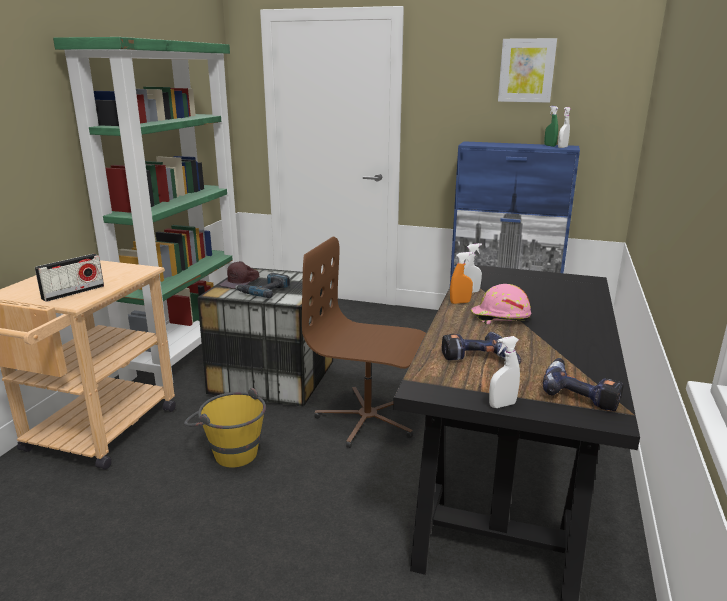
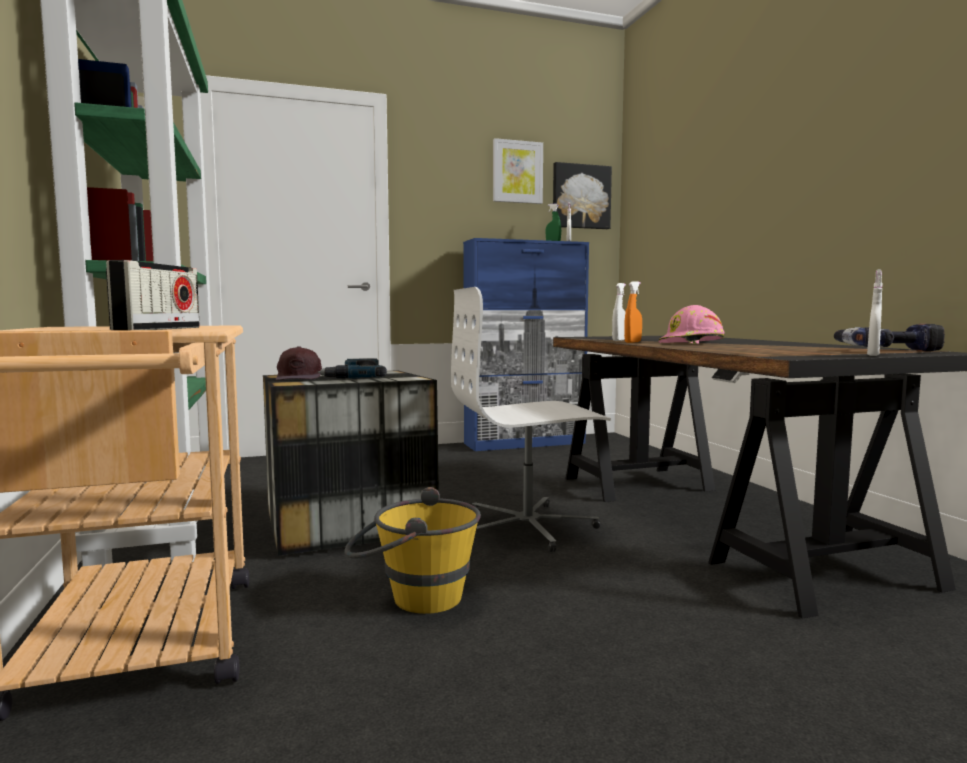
camera: 35 degrees left, 15 degrees down
(367, 419) = (528, 527): brown office chair -> white office chair
(479, 361) = (768, 350): power drill -> none
(598, 93) = (580, 197): none -> picture

